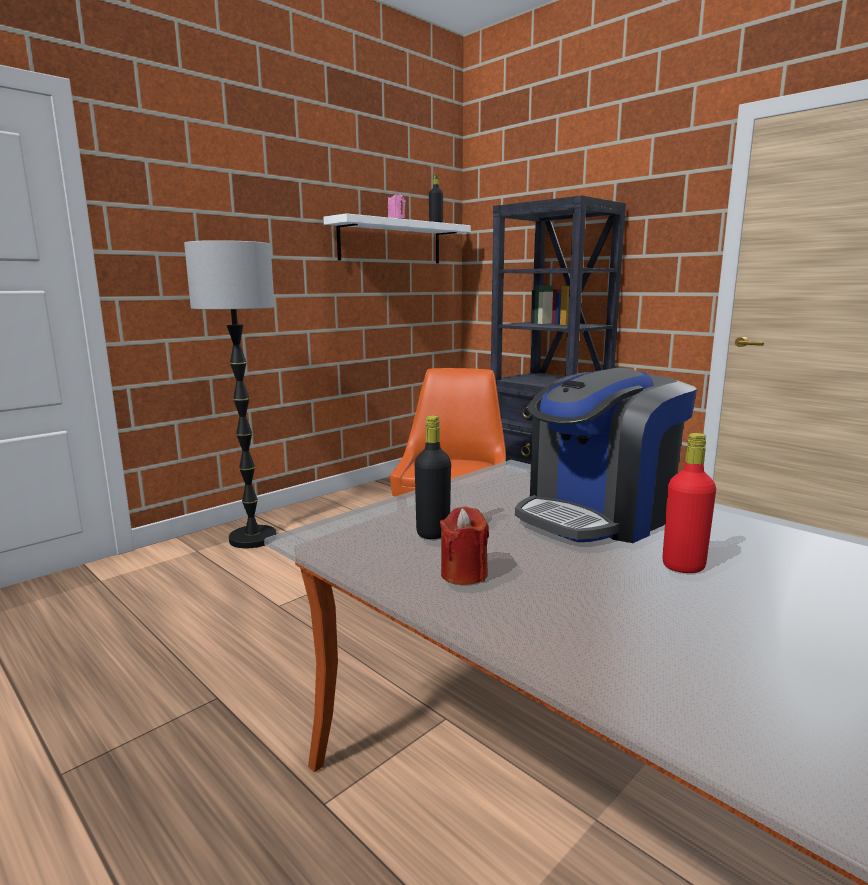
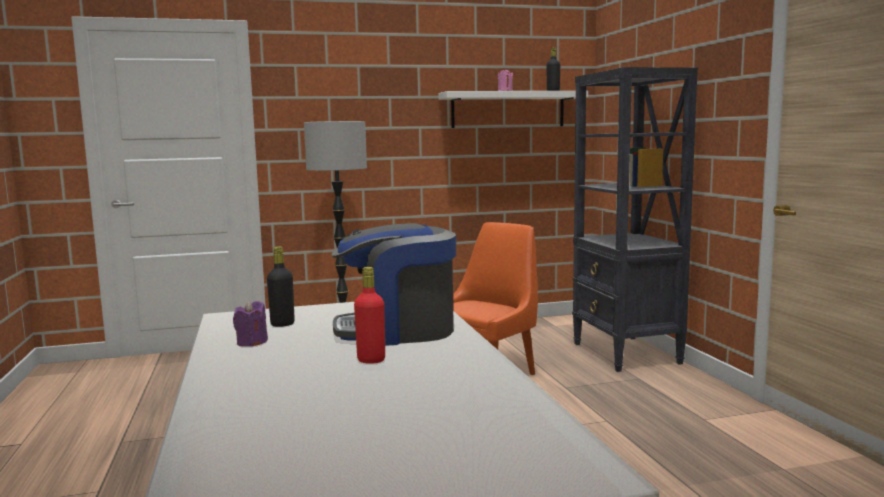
camera: 30 degrees right, 5 degrees down
(464, 574) = (252, 342): red candle -> purple candle

